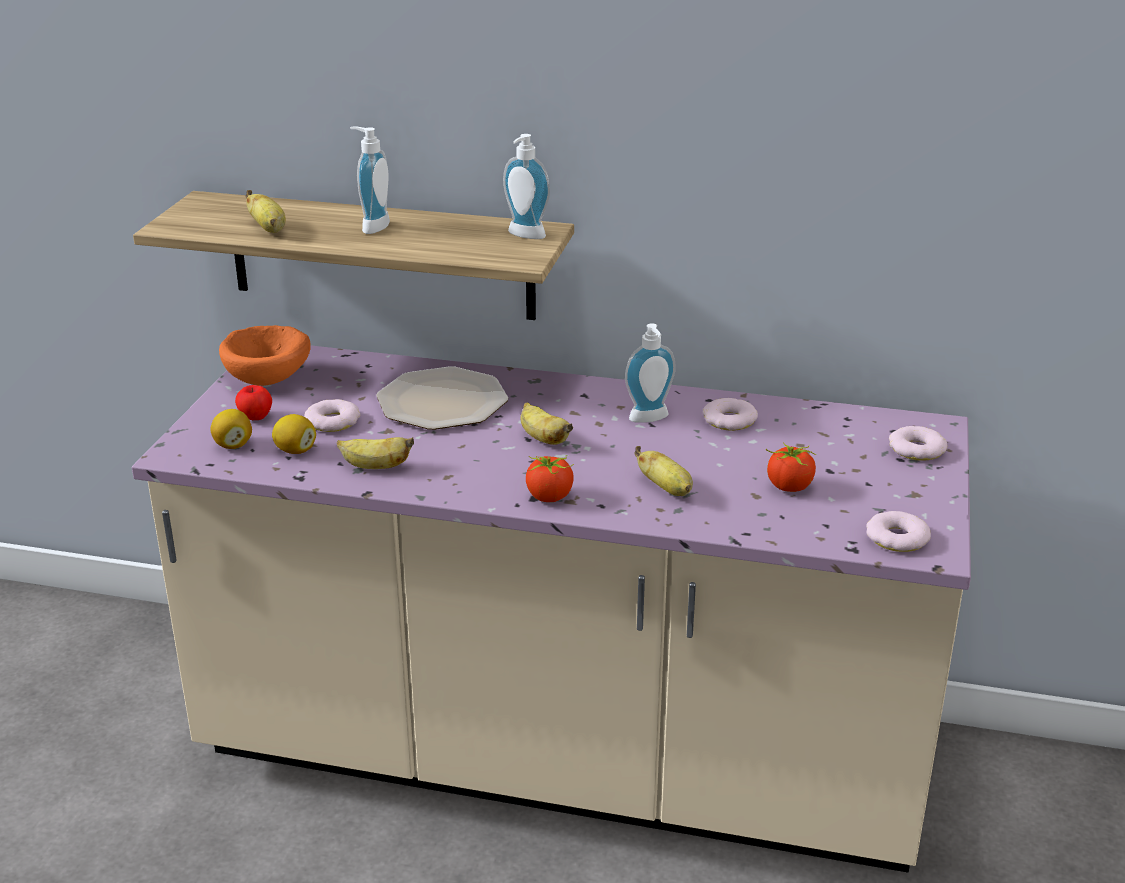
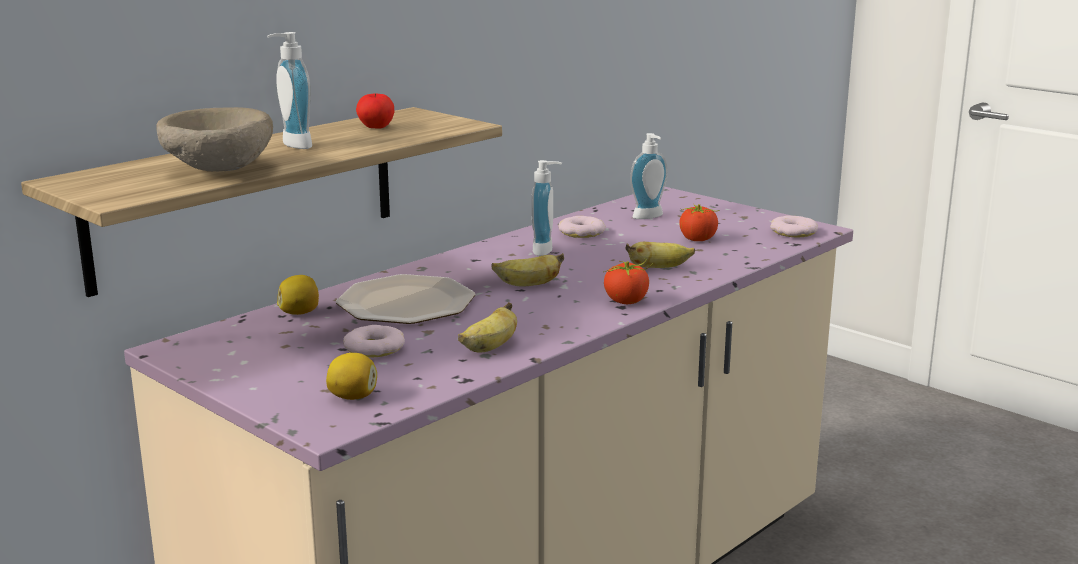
camera: 60 degrees left, 10 degrees down
(255, 417) = (308, 378): apple -> apple (376, 128)
(269, 229) = (217, 171): banana -> beige bowl
(270, 378) = (232, 358): orange bowl -> none
(295, 450) = (409, 372): lemon -> lemon (300, 313)
(524, 236) = (414, 118): soap dispenser -> soap dispenser (650, 217)
(916, 449) = (688, 203): donut -> none

